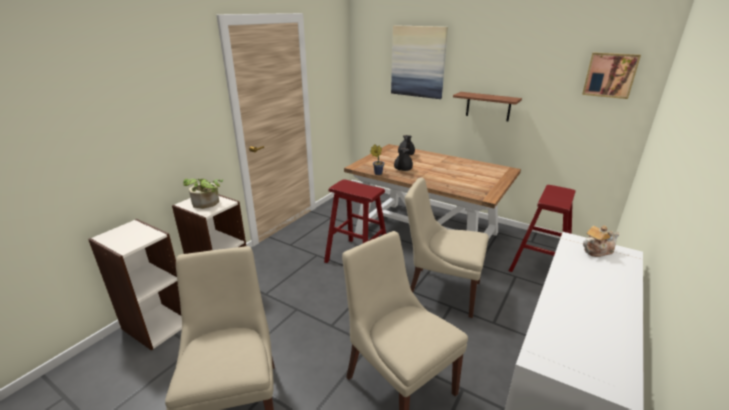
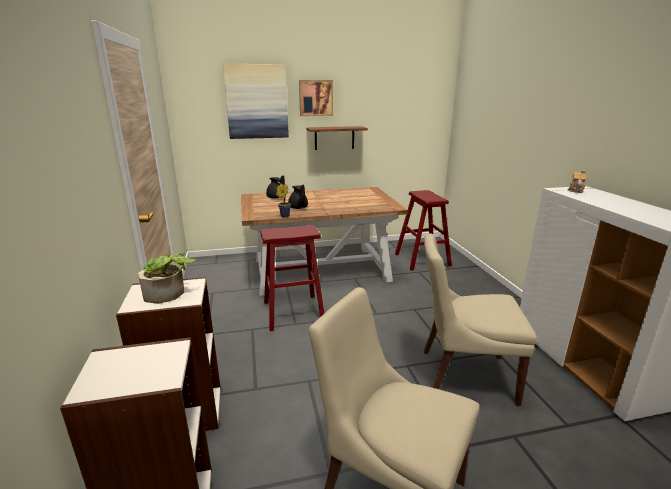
camera: 45 degrees left, 5 degrees down
(440, 290) = (392, 303): beige chair -> none
(610, 75) = (421, 100): picture -> picture (316, 98)

